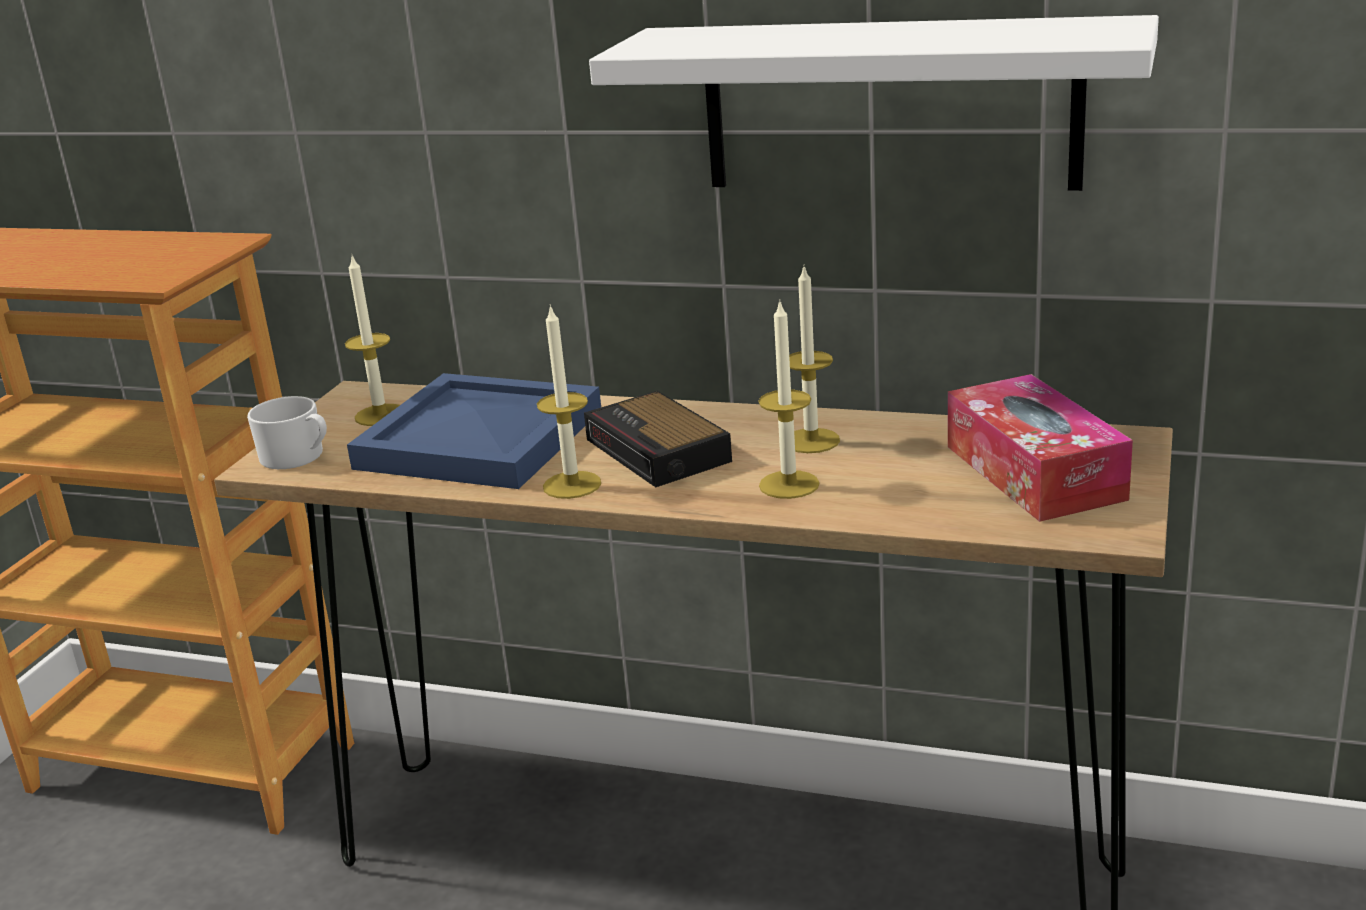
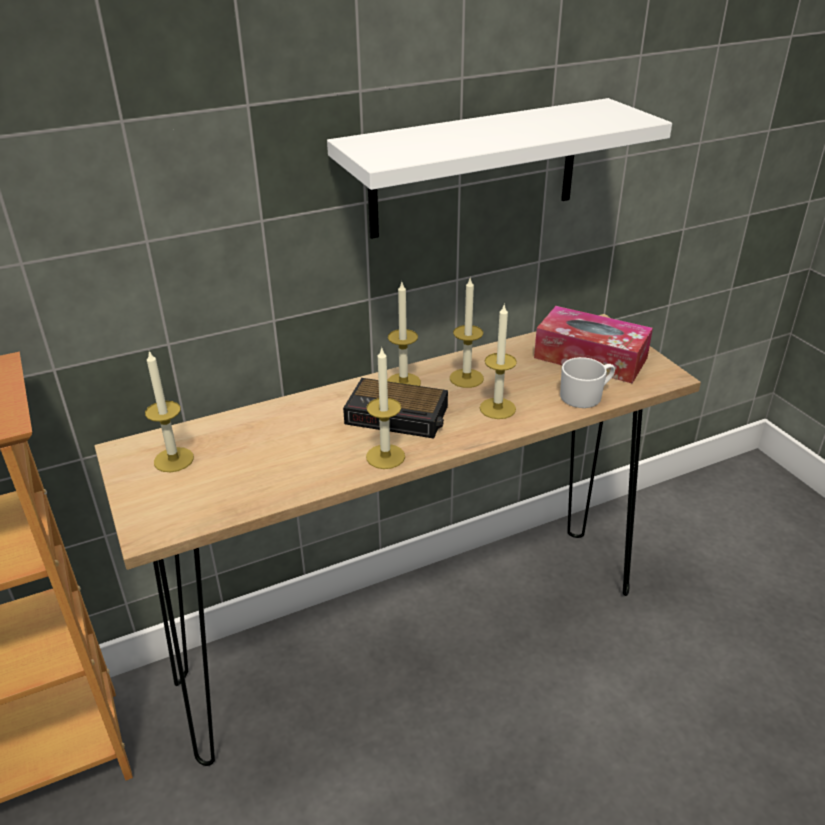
camera: 45 degrees left, 10 degrees up
(298, 457) = (165, 514): white mug -> white mug (586, 396)
(479, 437) = (273, 449): blue tray -> none
(726, 421) = (403, 382): none -> candle

